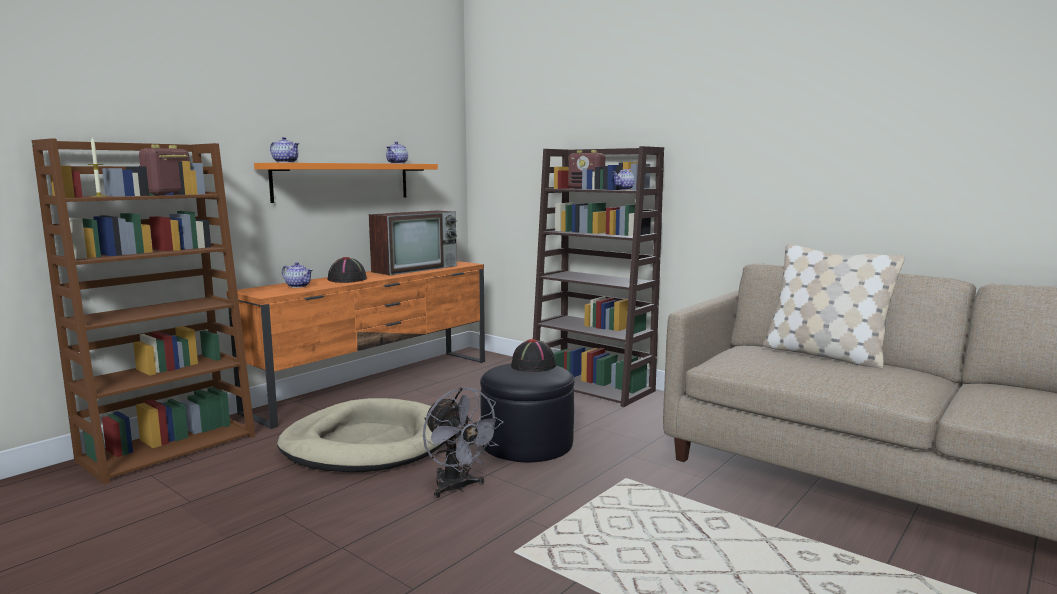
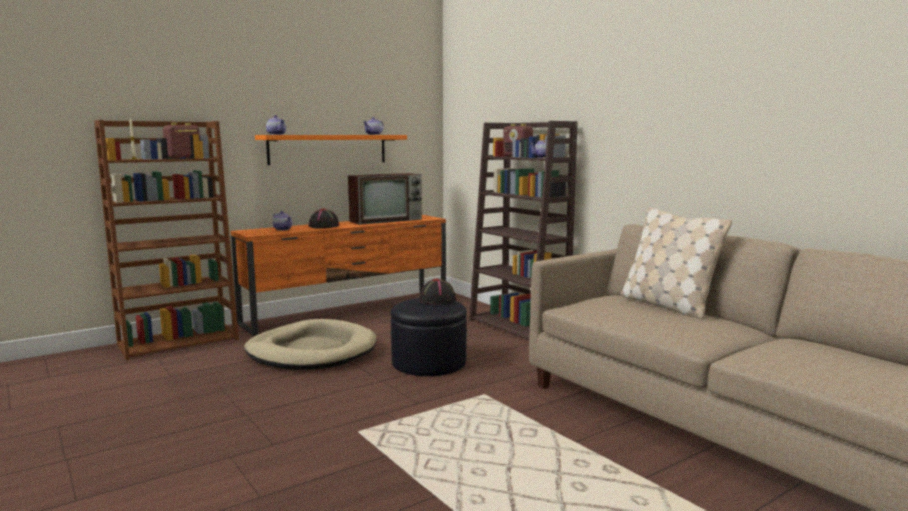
camera: 15 degrees right, 0 degrees up
(457, 488) = (352, 387): grey fan -> none

